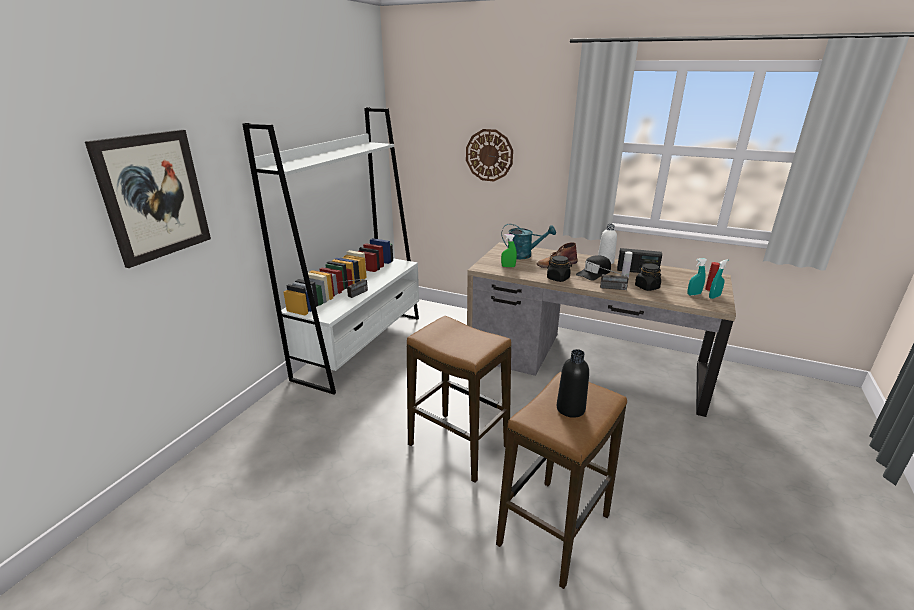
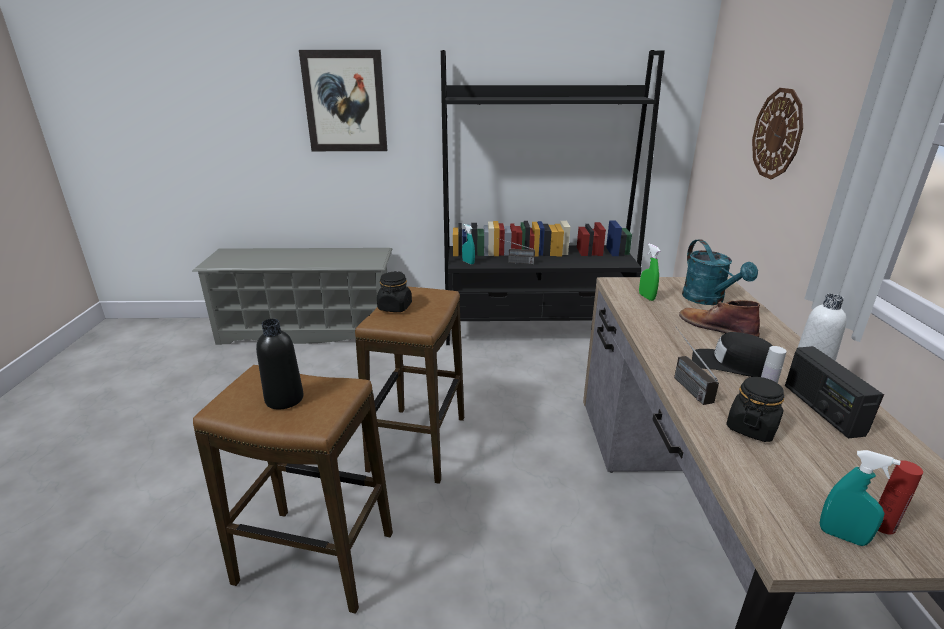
camera: 65 degrees right, 0 degrees up
(193, 482) = (308, 331): none -> grey shoe rack
(361, 346) = (536, 330): white bookcase -> black bookcase
(558, 278) = (658, 337): black jar -> black jar (395, 307)
(693, 294) = (808, 498): turquoise spray bottle -> turquoise spray bottle (468, 262)

